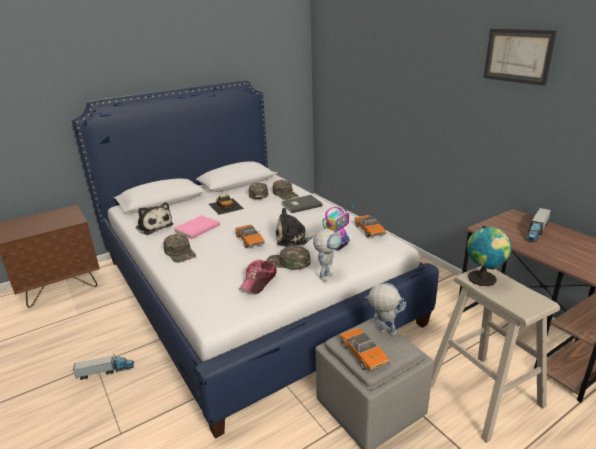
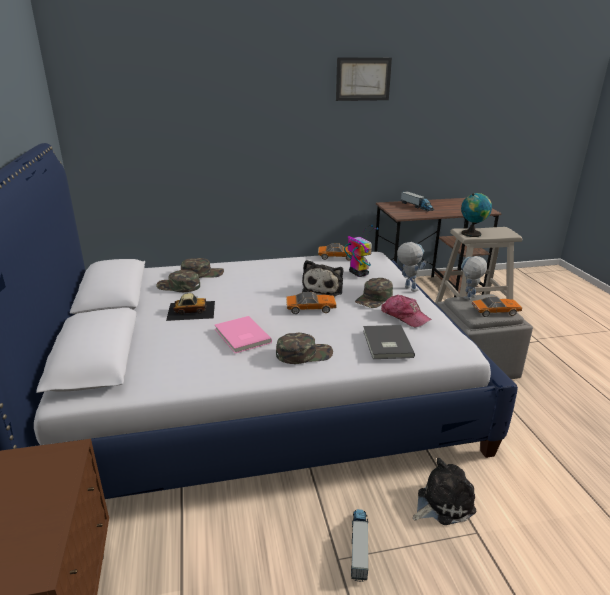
camera: 70 degrees left, 0 degrees up
(153, 226) = (194, 369): plush toy -> plush toy (442, 503)
(300, 205) = (245, 271): grey book -> grey book (386, 344)

